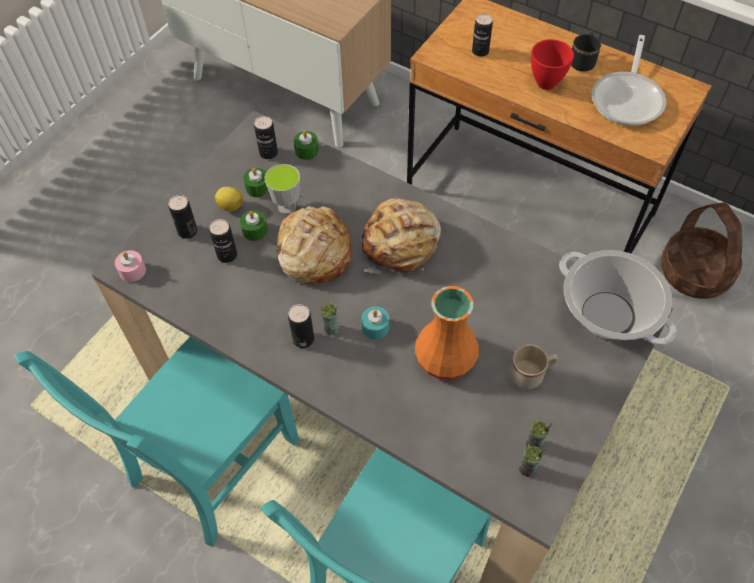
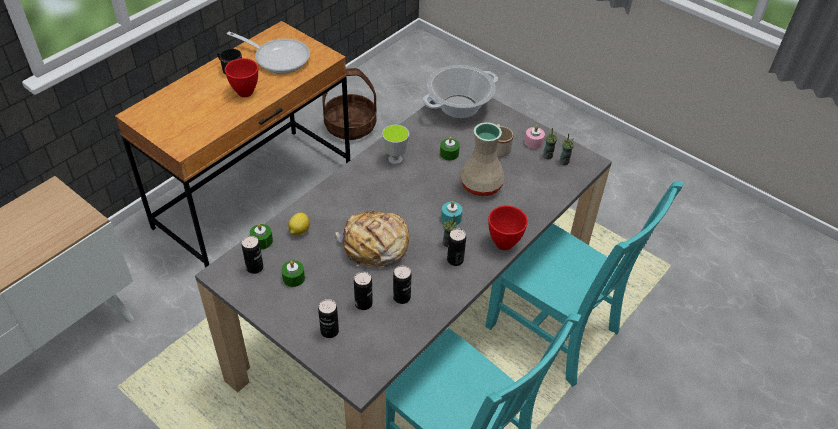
camera: 85 degrees left, 10 degrees down
(132, 271) = (364, 374): pink candle -> pink candle (533, 142)
(230, 206) = (309, 299): lemon -> lemon (299, 231)
(255, 230) = (341, 283): green candle -> green candle (449, 154)
(287, 207) = (321, 259): cup -> cup (395, 159)
(338, 394) = (504, 244): none -> red bowl
(401, 245) = (379, 195): bread -> none
(444, 357) = (481, 186): orange vase -> beige vase
(480, 51) = (192, 120): can -> can (401, 297)

